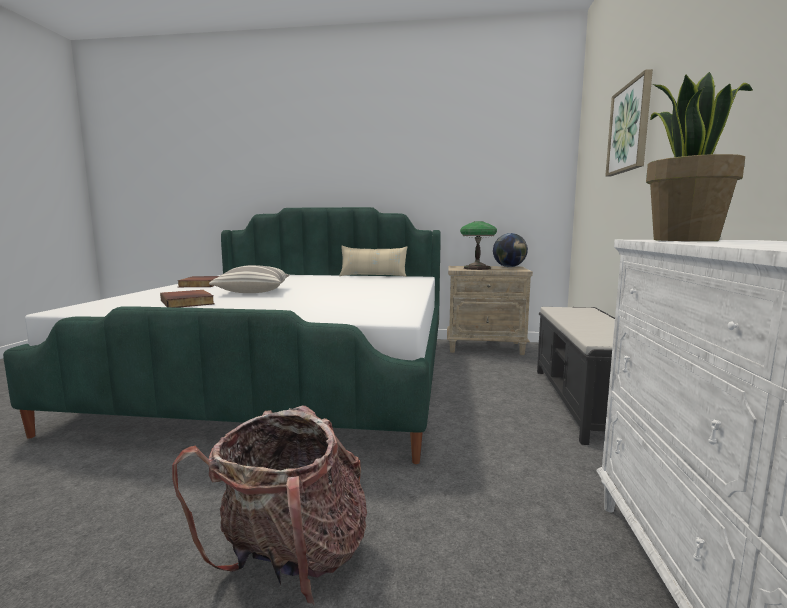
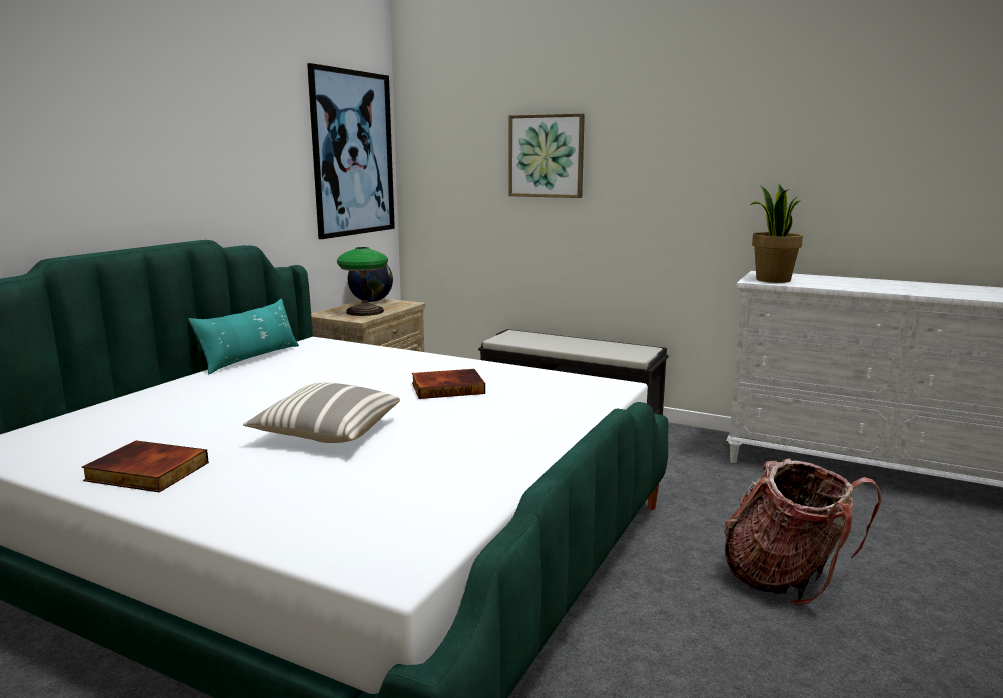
camera: 70 degrees left, 5 degrees up
(188, 302) = (403, 474): book -> book (448, 387)
(373, 276) = (250, 358): beige pillow -> turquoise pillow
(519, 157) = (353, 154): none -> picture

